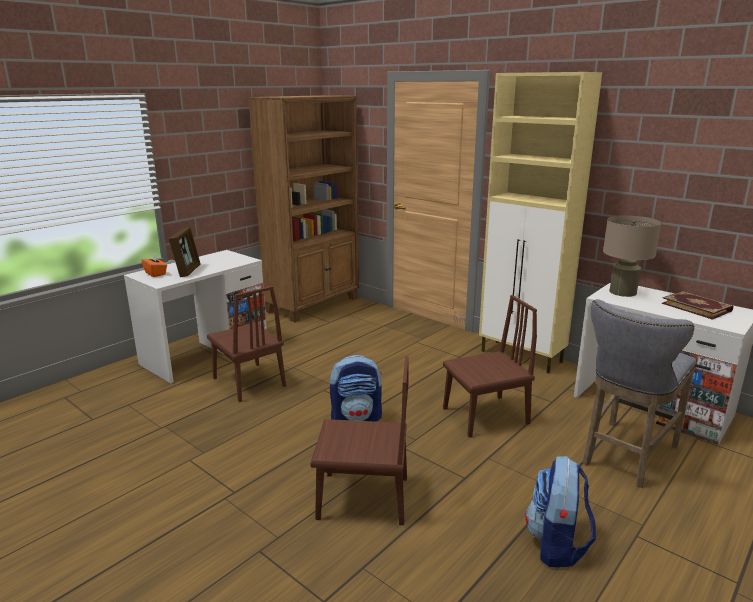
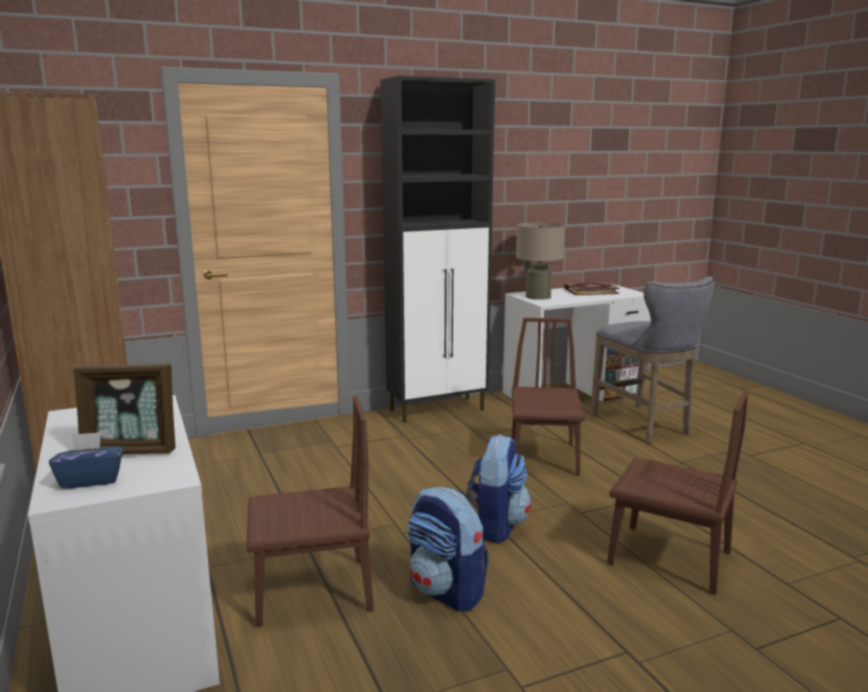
camera: 65 degrees left, 5 degrees down
(155, 273) = (91, 480): orange tissue box -> blue tissue box
(187, 271) = (131, 451): picture frame -> picture frame turned 150 degrees clockwise
(363, 498) = (669, 558): brown chair -> brown chair turned 90 degrees clockwise
(522, 357) = (438, 410): beige cabinet -> black cabinet
(557, 545) = (759, 485): backpack -> backpack (447, 591)

